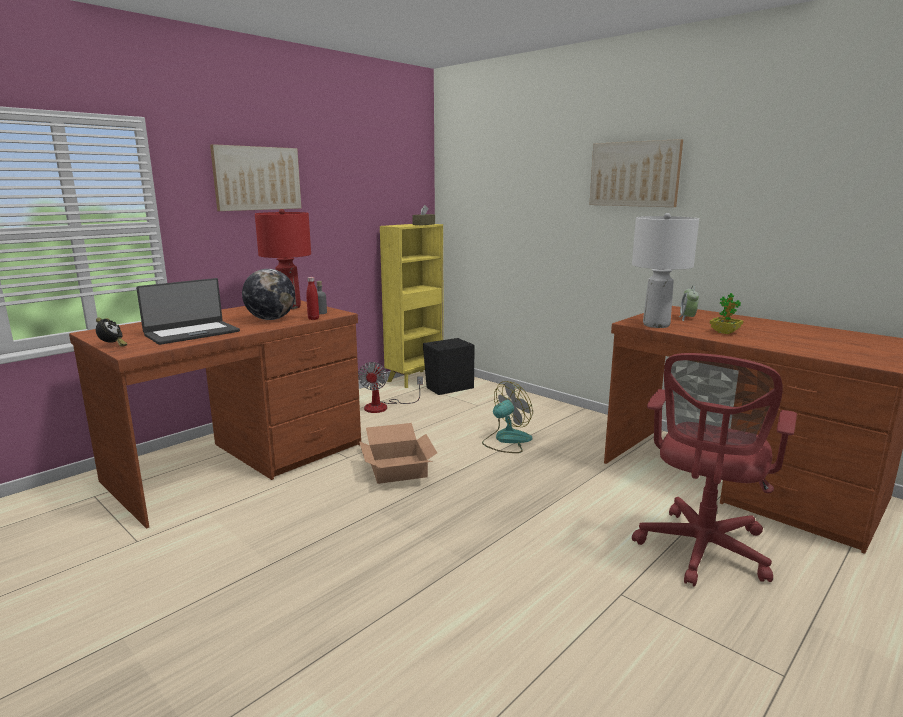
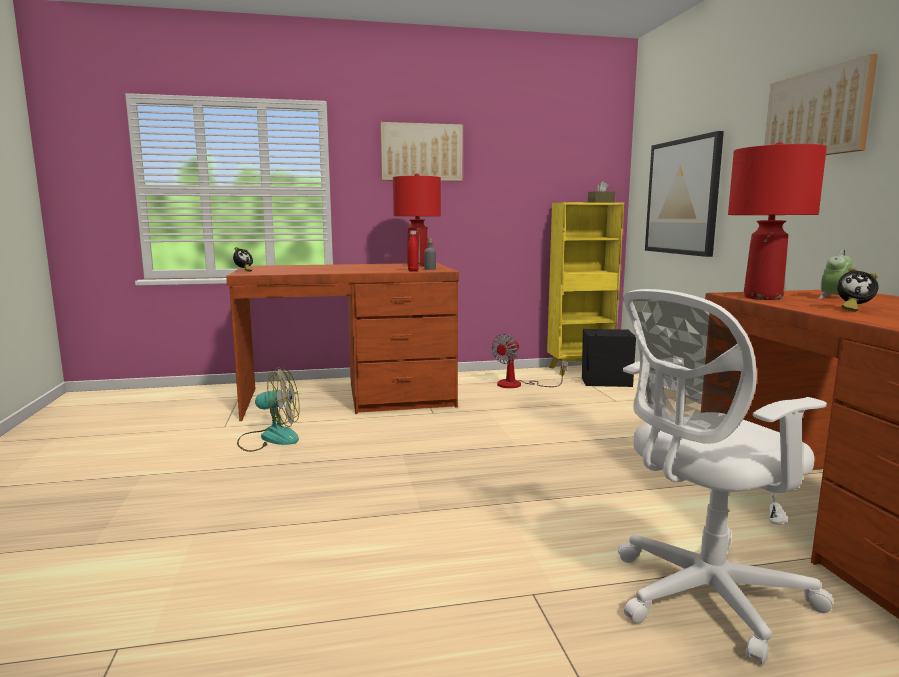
camera: 35 degrees right, 5 degrees down
(192, 333) = (307, 270): laptop -> none
(270, 319) = (381, 269): globe -> none
(399, 469) = (464, 431): cardboard box -> none
(502, 223) = (682, 197): none -> picture
(506, 440) = (604, 434): fan -> fan (270, 438)
(656, 325) = (763, 298): white table lamp -> red table lamp
(701, 551) = (702, 597): red office chair -> white office chair
(725, 332) = (852, 309): potted plant -> alarm clock

